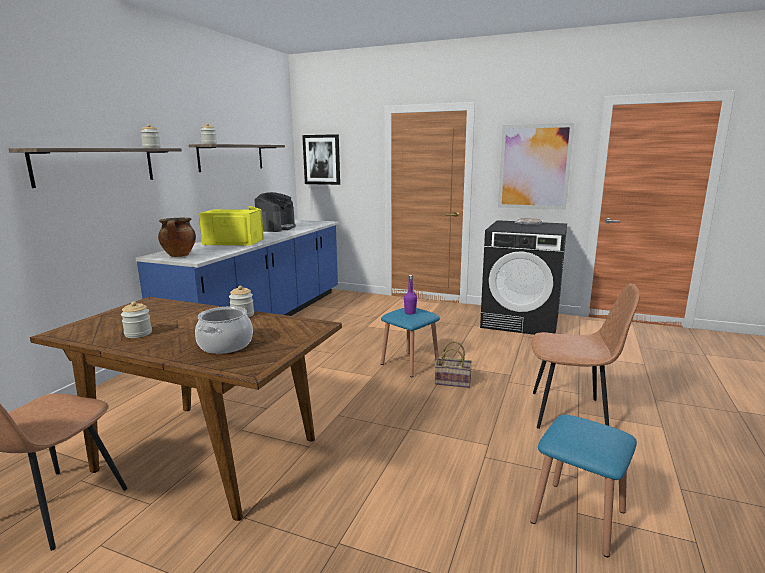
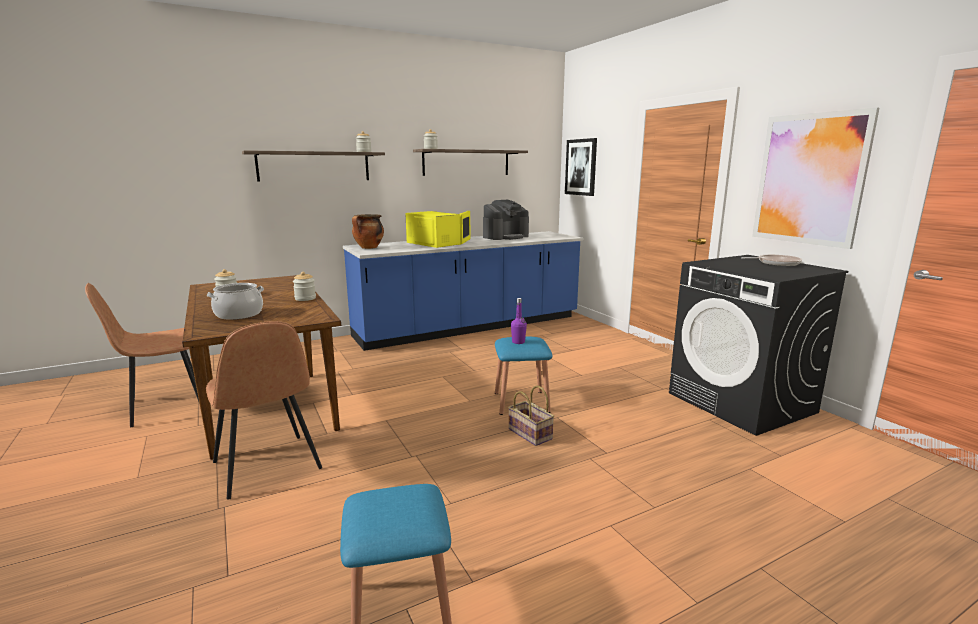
camera: 40 degrees right, 0 degrees up
(571, 413) = (597, 522): brown chair -> brown chair (267, 467)

